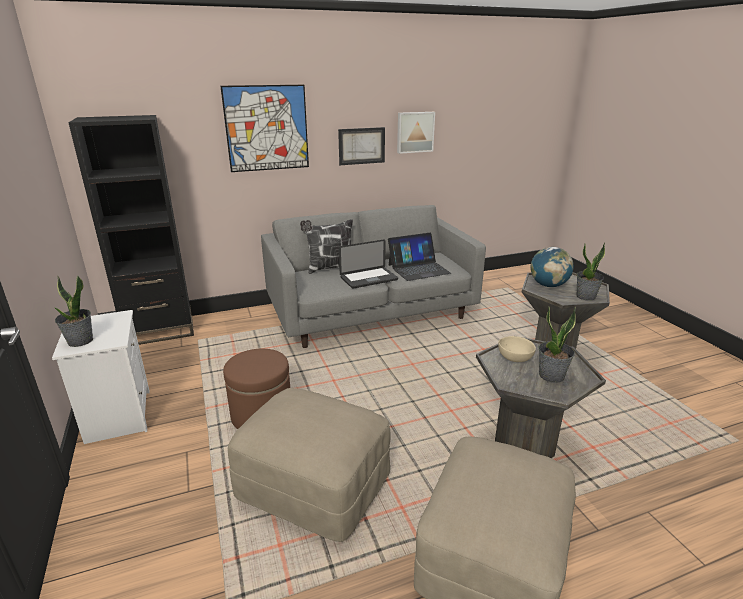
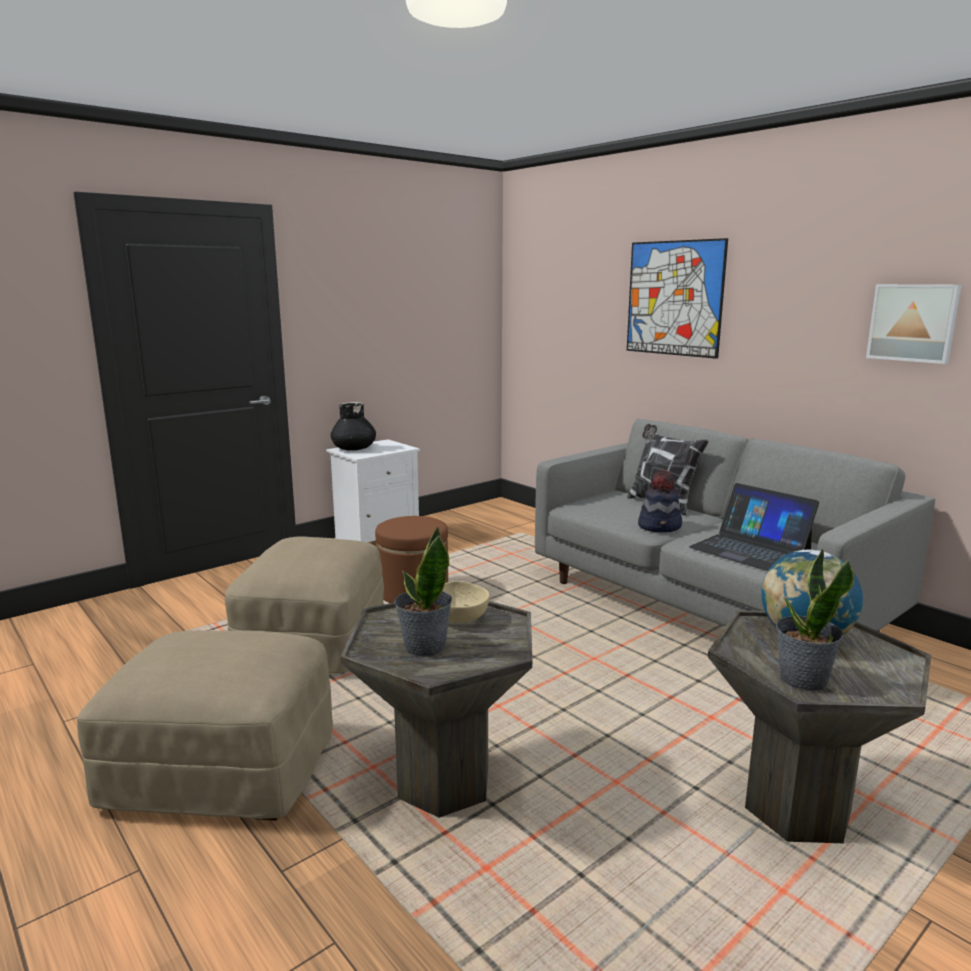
camera: 70 degrees right, 10 degrees down
(80, 341) = (354, 449): potted plant -> black vase
(160, 331) = (521, 515): black bookcase -> none
(361, 146) = (804, 337): picture -> none
(369, 279) = (660, 526): laptop -> hat

